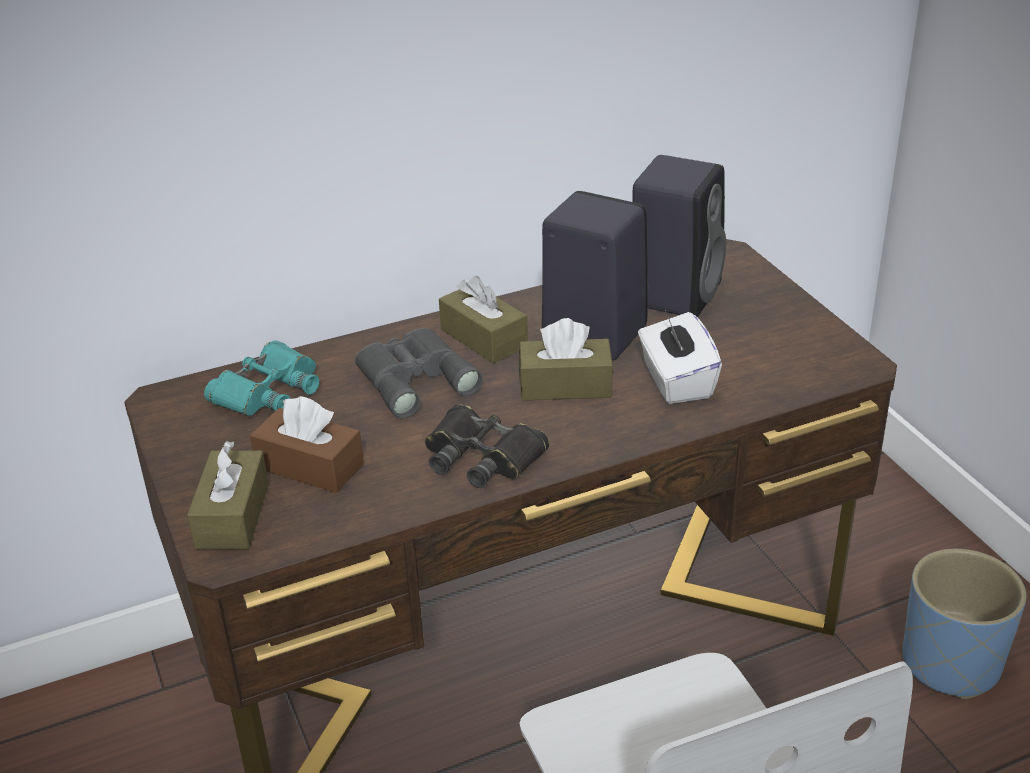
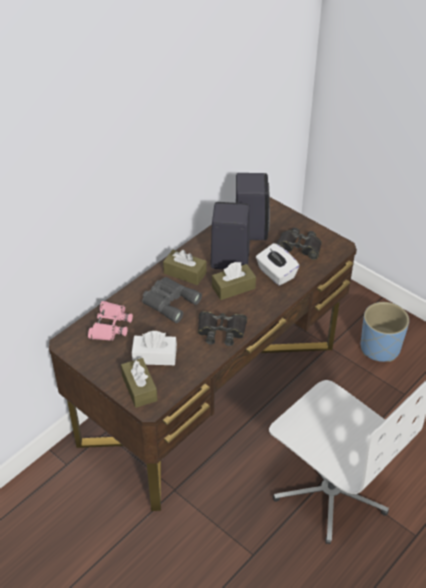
camera: 25 degrees left, 10 degrees up
(268, 391) = (110, 325): turquoise binoculars -> pink binoculars
(309, 466) = (154, 356): brown tissue box -> white tissue box
(760, 346) = (299, 247): none -> black binoculars

